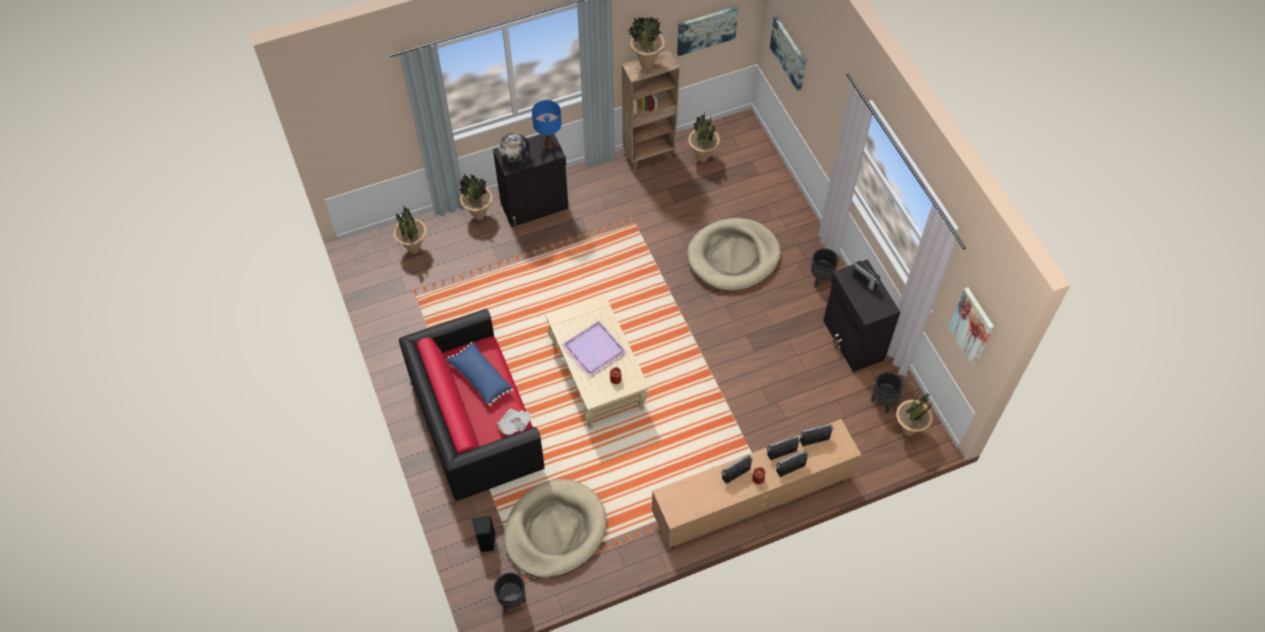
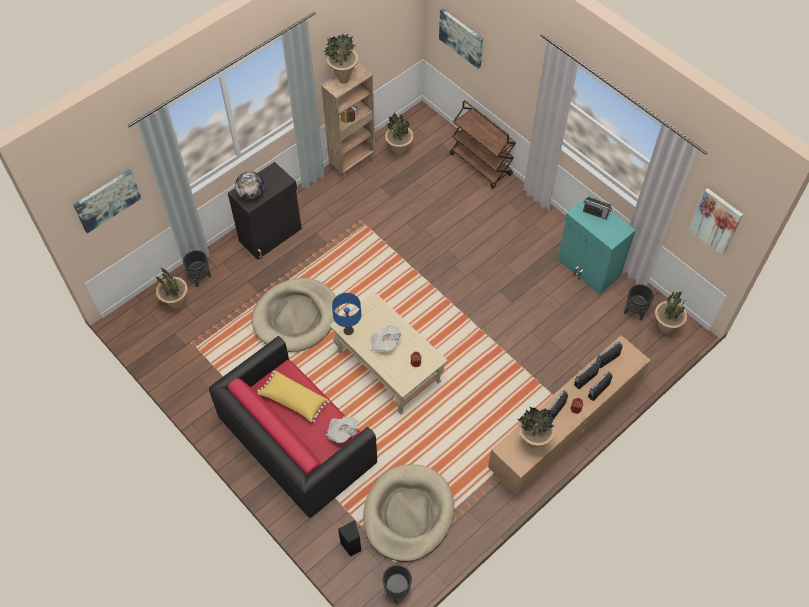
camera: 20 degrees left, 0 degrees up
(479, 216) = (224, 258): potted plant -> potted plant (533, 443)
(480, 378) = (293, 400): blue pillow -> yellow pillow
(549, 144) = (276, 174): blue table lamp -> blue table lamp (348, 330)
(593, 349) = (384, 343): purple tray -> newspaper
(706, 30) = (383, 36): picture -> picture (107, 200)
(733, 257) = (460, 228): beige dog bed -> beige dog bed (296, 317)
(785, 195) = (481, 165): none -> brown cart
(820, 279) = (540, 225): black planter -> black planter (200, 278)
(852, 341) = (588, 269): black cabinet -> turquoise cabinet

